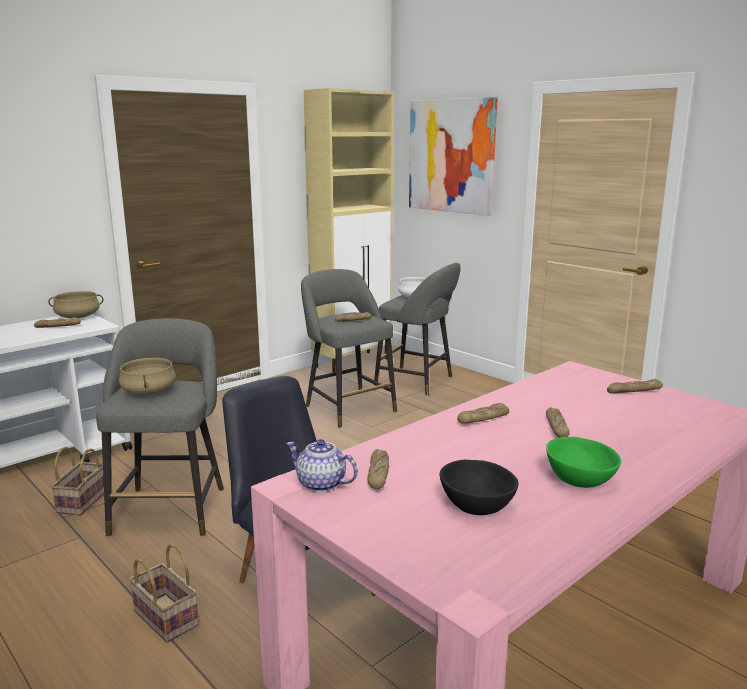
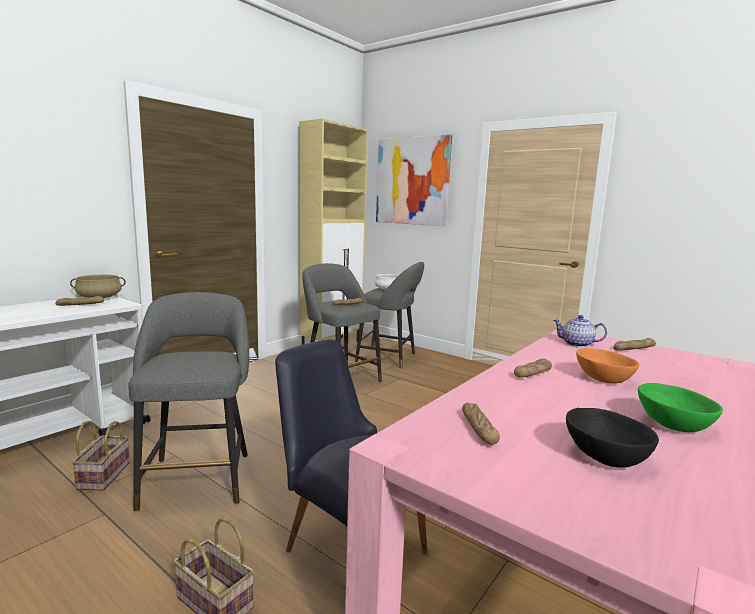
camera: 10 degrees left, 5 degrees down
(148, 391) = (182, 360): beige cooking pot -> none
(321, 484) = (427, 442): teapot -> teapot (577, 344)
(556, 428) = (603, 379): bread -> orange bowl

